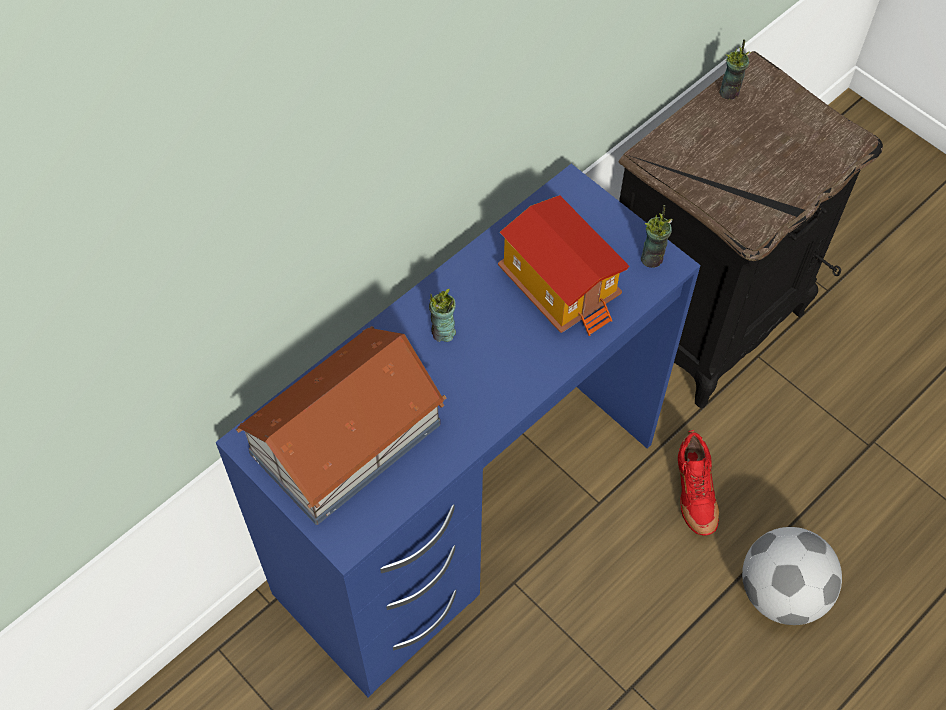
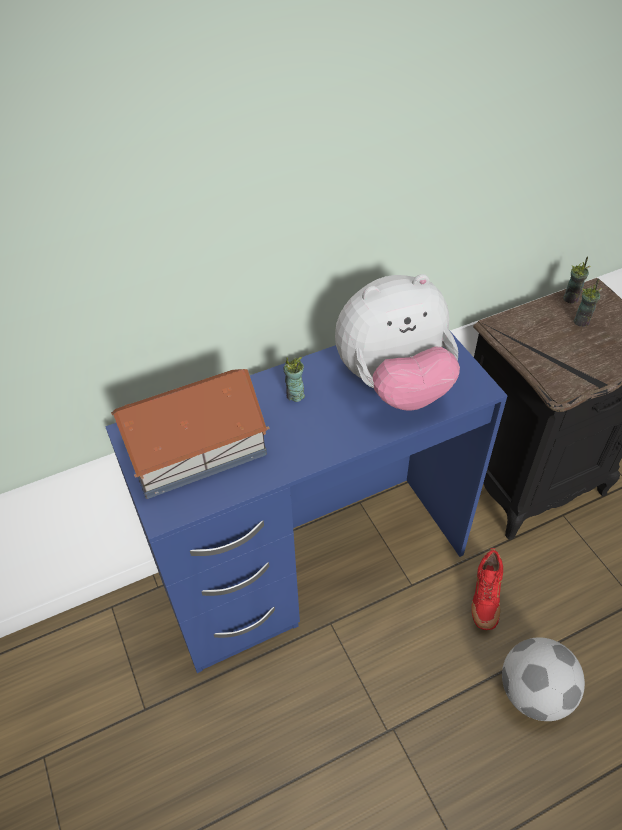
camera: 20 degrees right, 10 degrees down
(561, 285) = (394, 384): toy house -> plush toy
(652, 258) = (471, 382): cup -> cup (581, 321)

